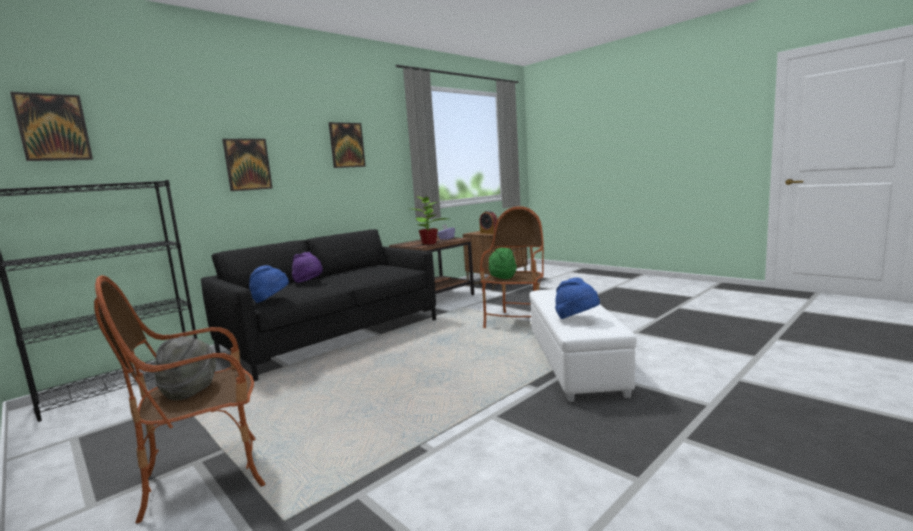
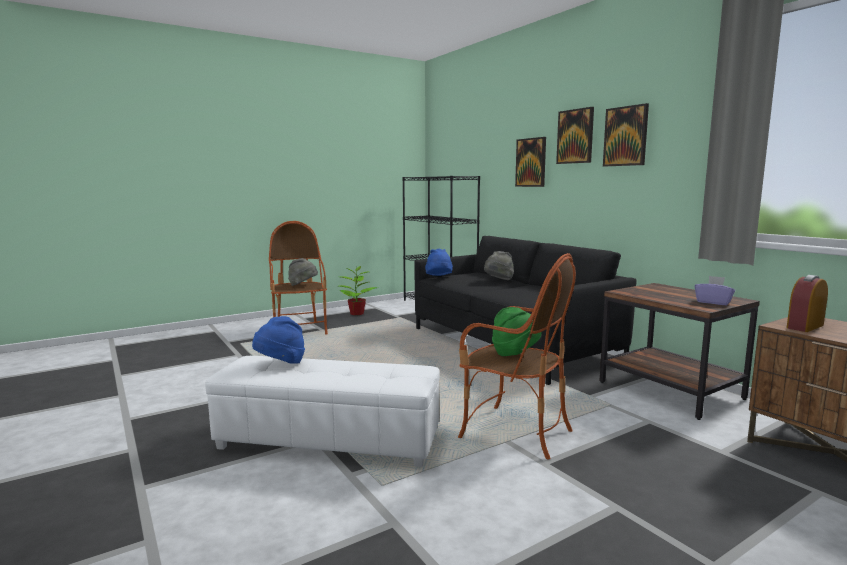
camera: 100 degrees right, 0 degrees up
(53, 127) = (452, 140): picture -> picture (575, 136)
(309, 282) = (498, 281): purple hat -> grey hat
(429, 243) = (652, 294): potted plant -> potted plant (356, 313)

